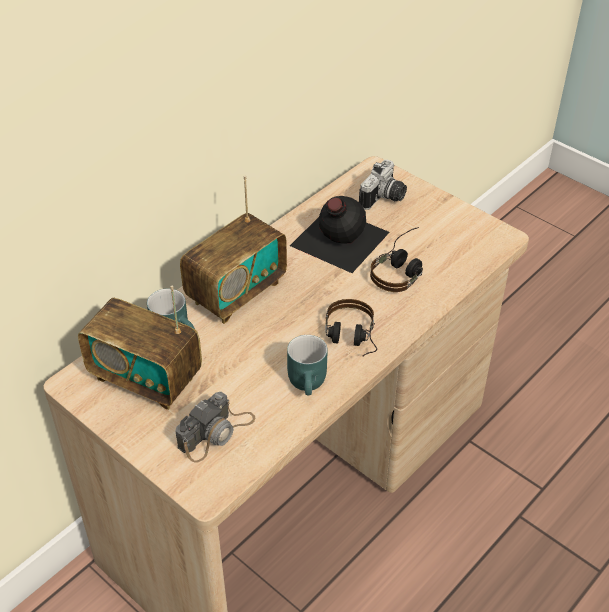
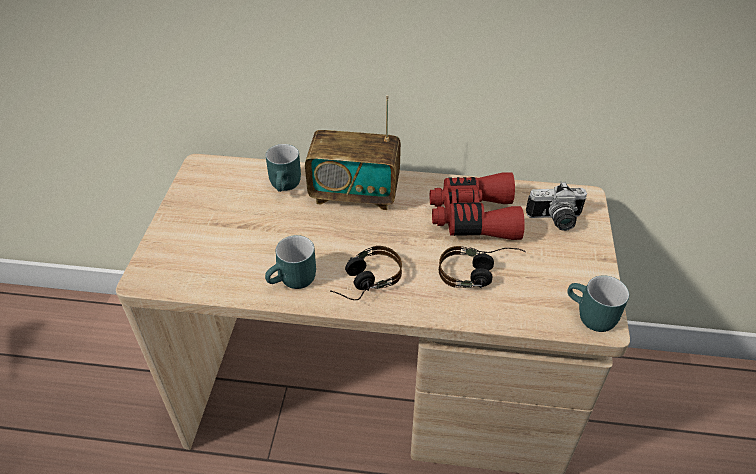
camera: 55 degrees right, 0 degrees up
(146, 378) = (230, 194): radio -> none
(216, 432) = (204, 255): camera -> none
(338, 239) = (473, 217): black bottle -> red binoculars
(491, 239) = (590, 317): none -> turquoise mug

